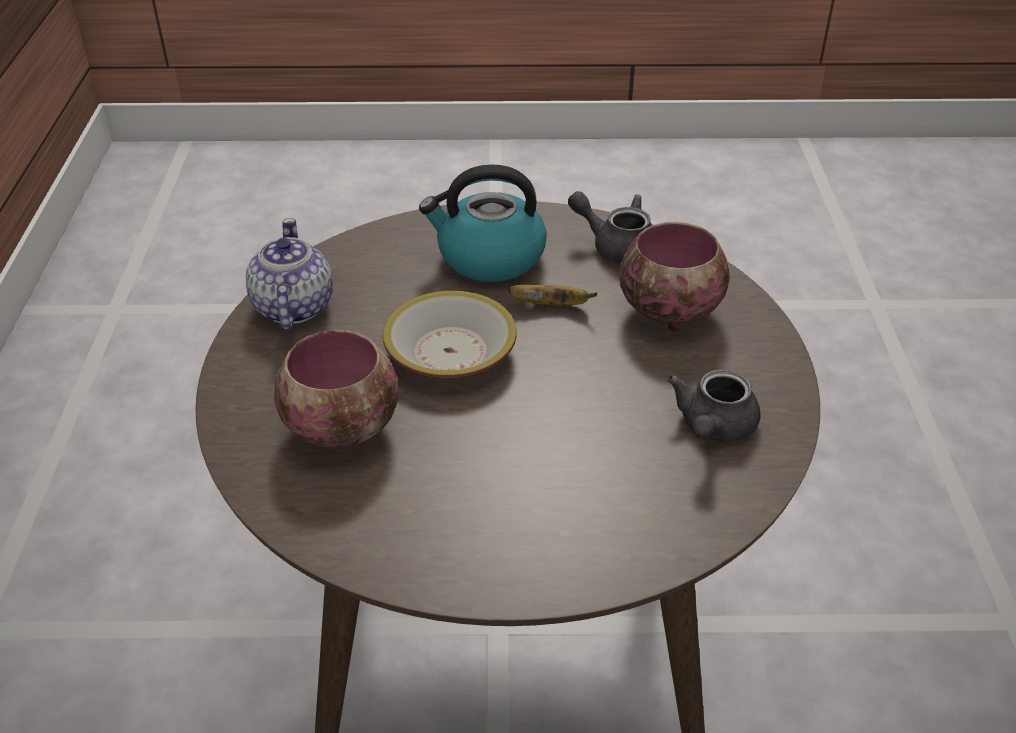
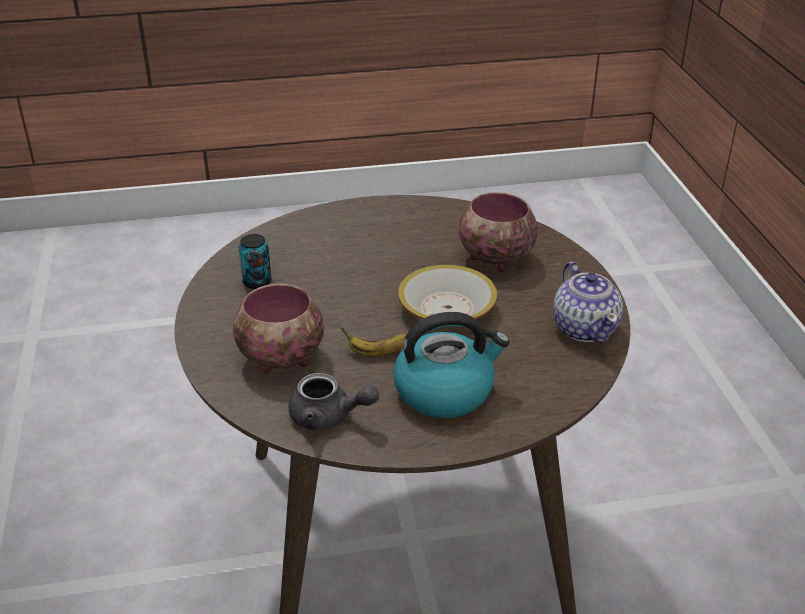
camera: 170 degrees right, 5 degrees down
(712, 428) = (257, 282): grey teapot -> can

